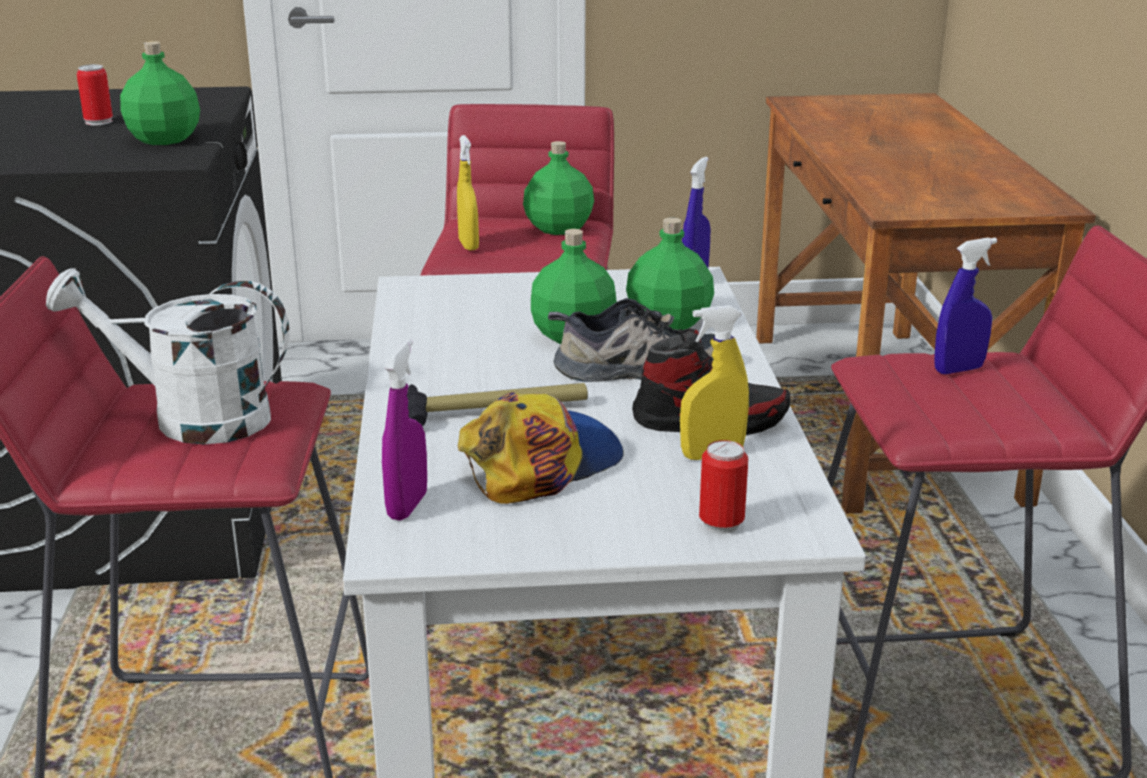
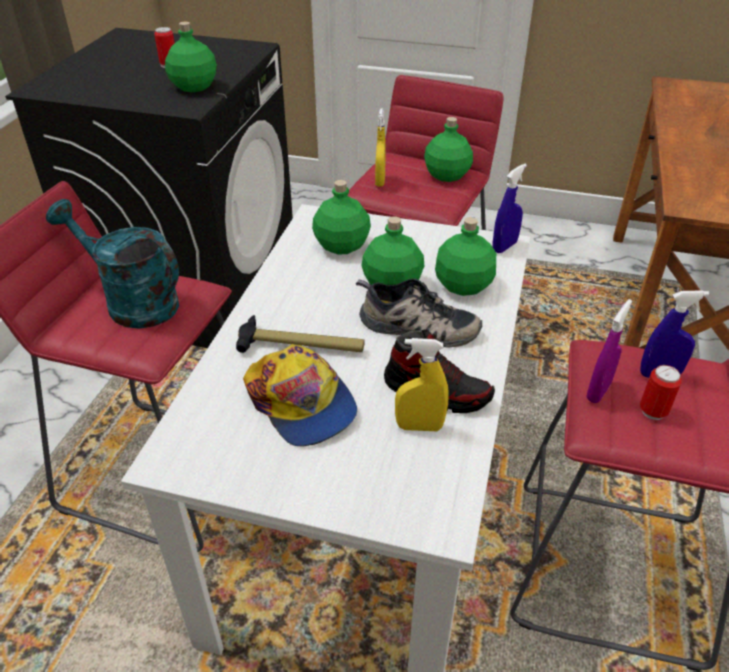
camera: 20 degrees right, 15 degrees up
(192, 418) = (132, 302): white watering can -> turquoise watering can
(407, 506) = (196, 423): purple spray bottle -> purple spray bottle (598, 391)
(472, 308) = (342, 245): none -> green bottle
(539, 462) = (301, 403): cap -> cap turned 75 degrees clockwise
(721, 524) = (386, 500): can -> can (653, 411)

